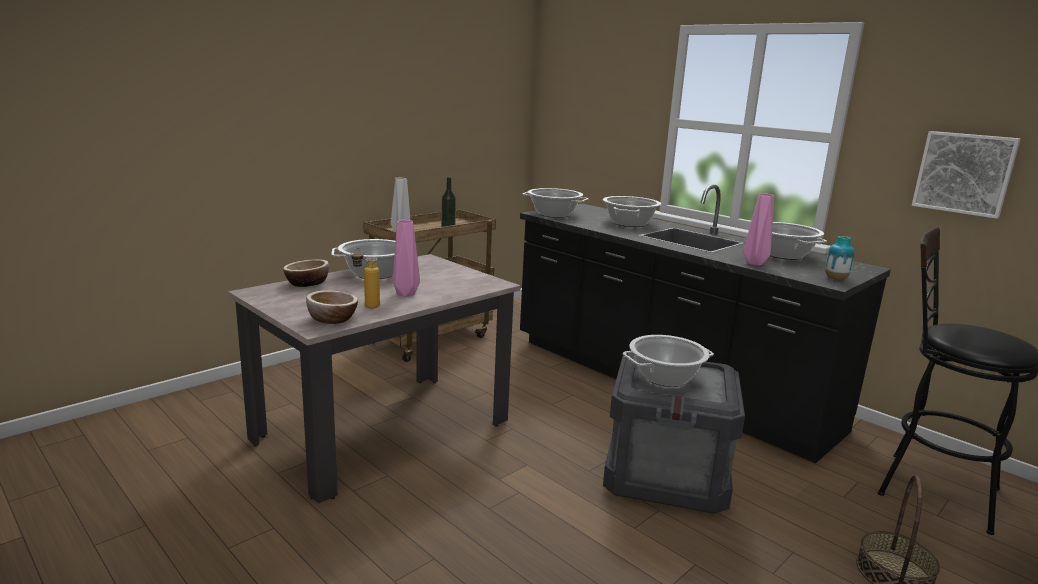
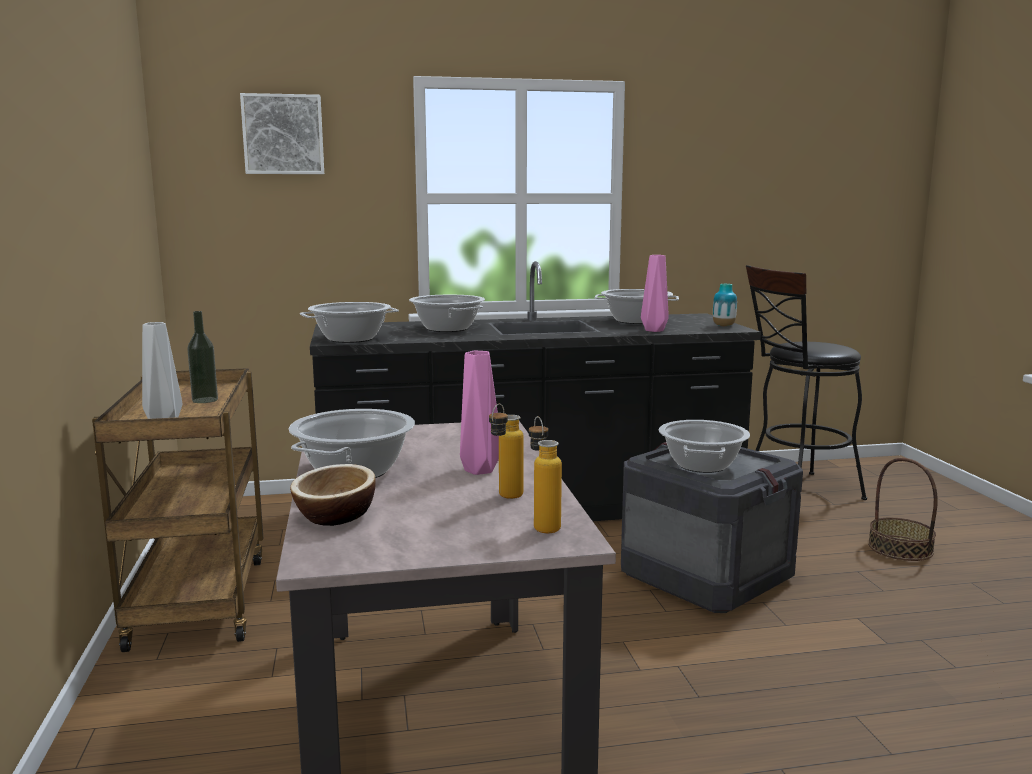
camera: 55 degrees left, 5 degrees down
(332, 319) = (542, 525): bowl -> bottle
(964, 173) = (727, 218): picture -> picture (283, 134)

